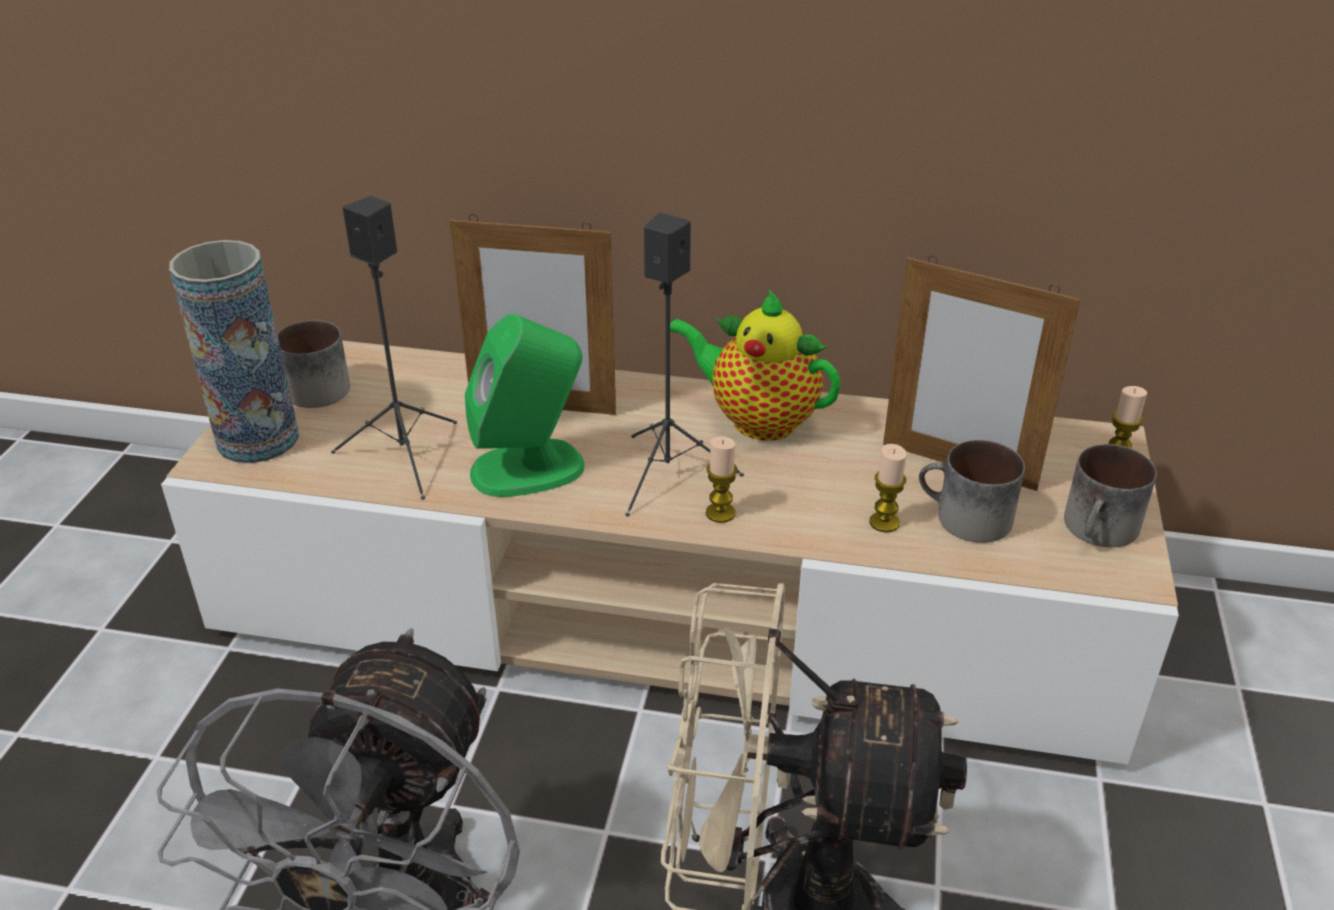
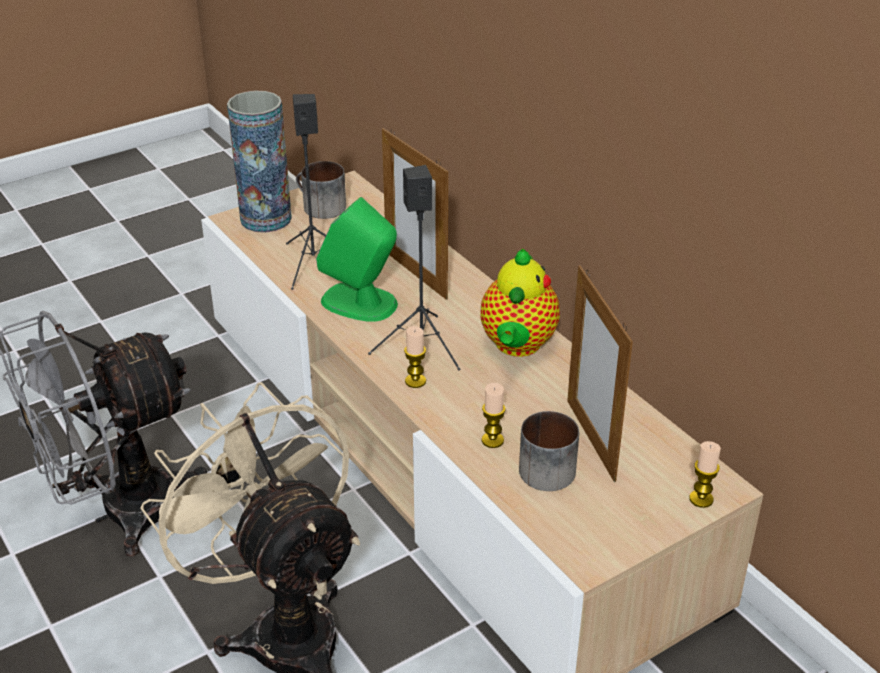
camera: 45 degrees right, 0 degrees up
(756, 420) = (517, 346): teapot -> teapot turned 150 degrees counterclockwise
(1101, 531) = (612, 527): mug -> none

